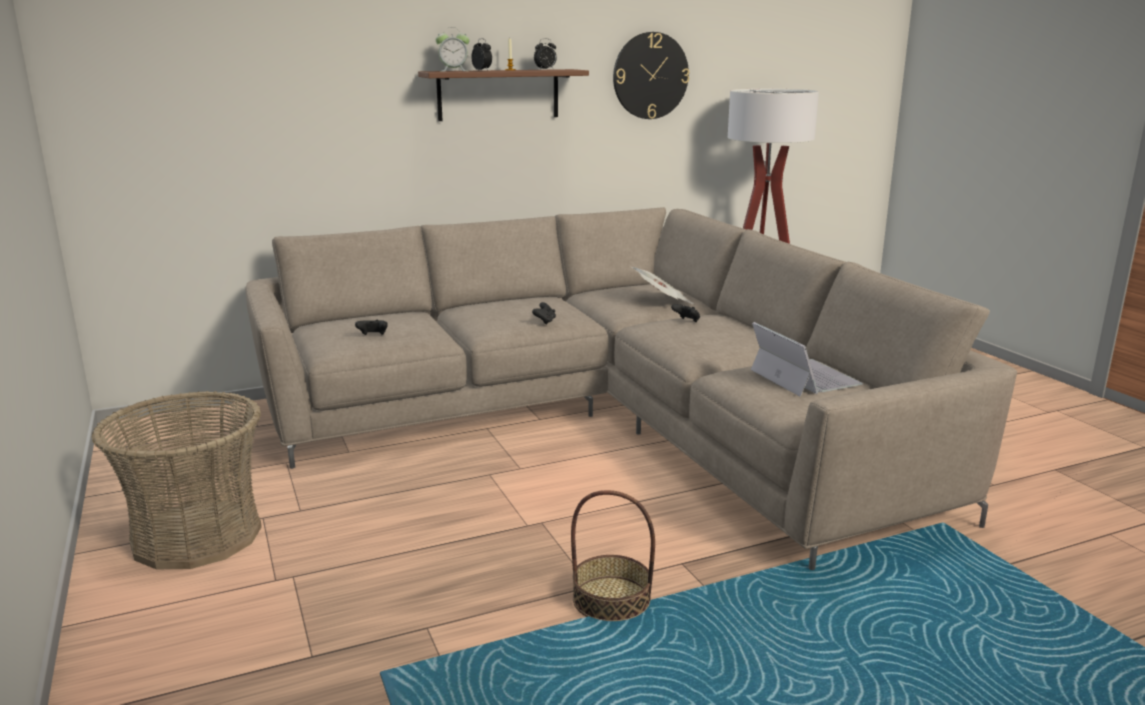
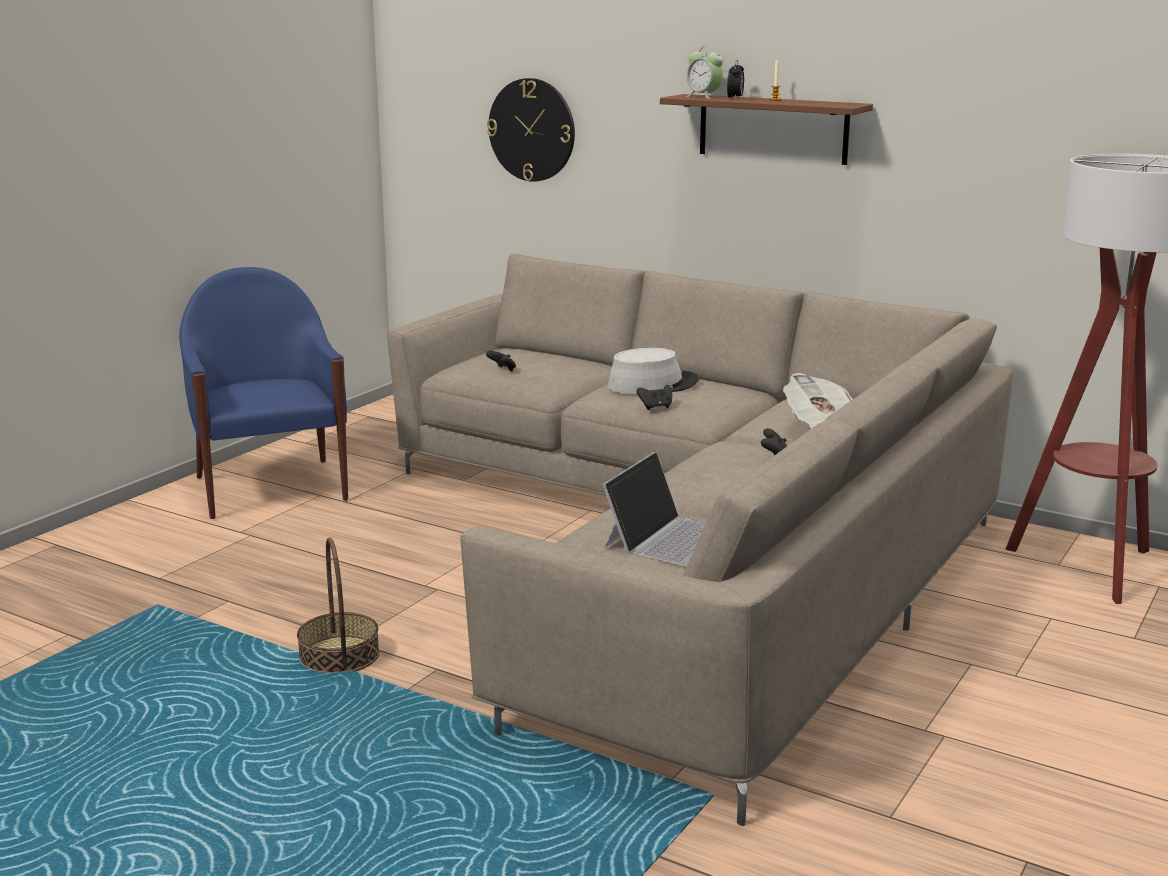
camera: 55 degrees right, 0 degrees up
(197, 535) = (271, 487): basket -> blue armchair
(498, 310) = (652, 384): none -> grey hat
(545, 69) = (814, 102): alarm clock -> none
(650, 76) = (991, 121): wall clock -> wall clock (532, 130)

